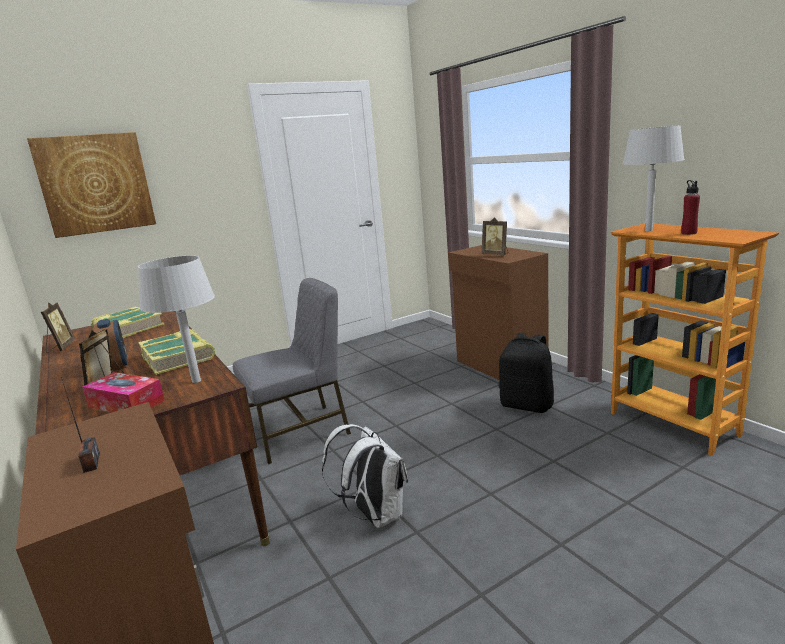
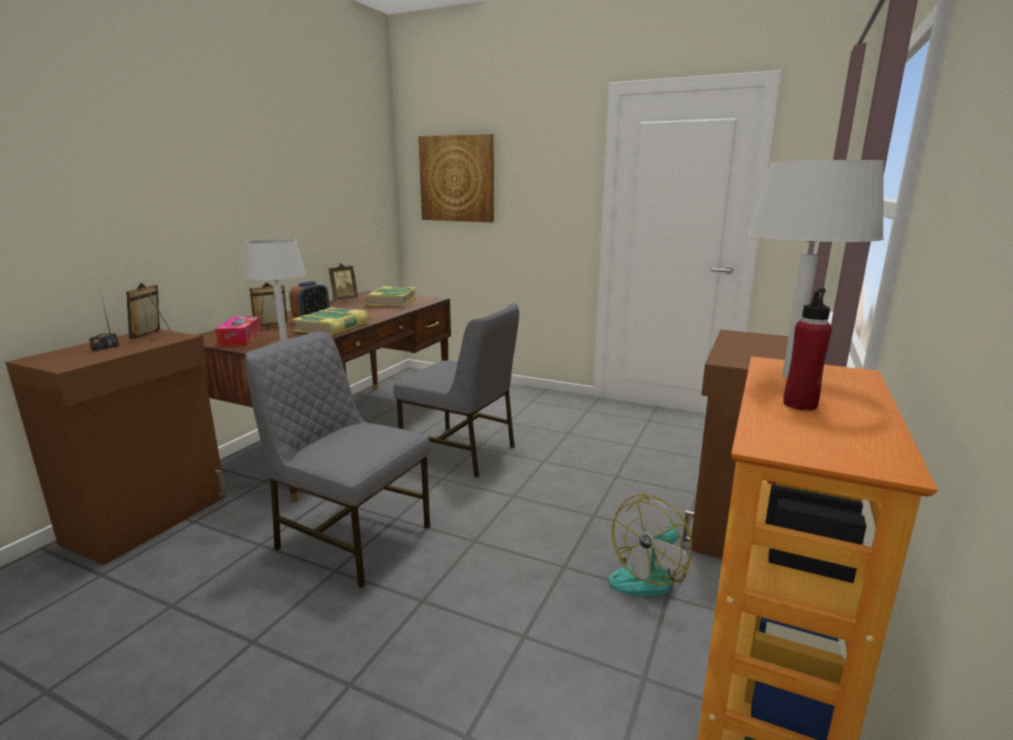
camera: 55 degrees right, 0 degrees up
(375, 515) = (351, 537): white backpack -> grey chair
(496, 254) = (744, 351): picture frame -> picture frame (153, 337)
(527, 405) = (649, 576): black backpack -> fan

